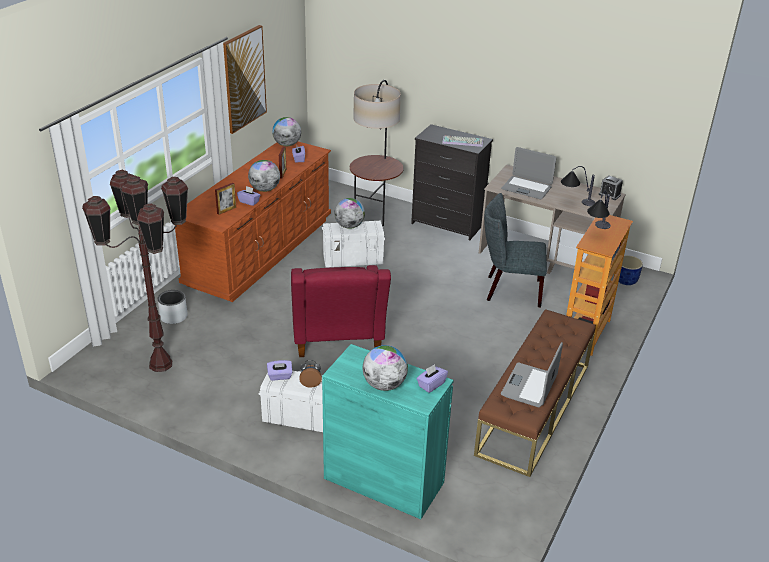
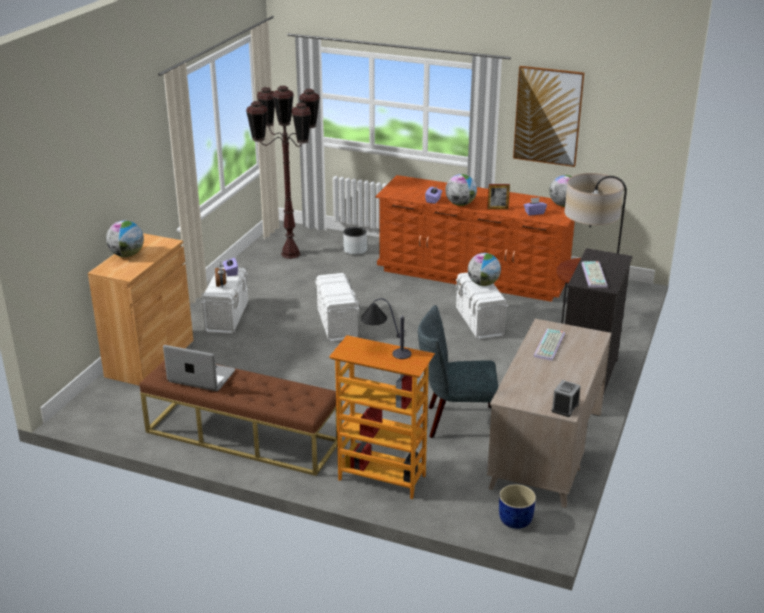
camera: 85 degrees right, 5 degrees down
(226, 210) = (413, 193): picture frame -> none
(337, 340) = (337, 324): red armchair -> white storage box
(384, 480) = (150, 358): turquoise cabinet -> brown cabinet
(431, 384) = (124, 272): purple tissue box -> none
(509, 290) = (456, 422): grey chair -> grey chair turned 90 degrees counterclockwise
(526, 188) = (550, 345): laptop -> keyboard
(575, 203) = (526, 379): table lamp -> none

